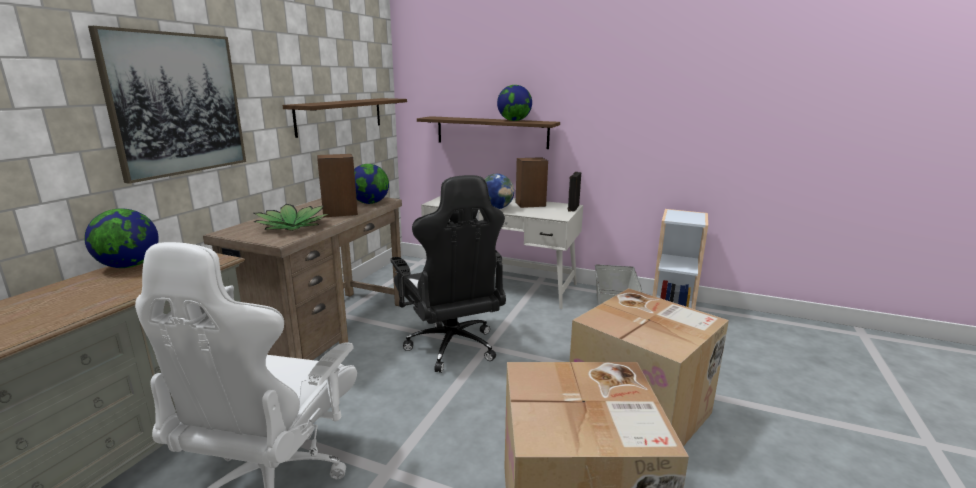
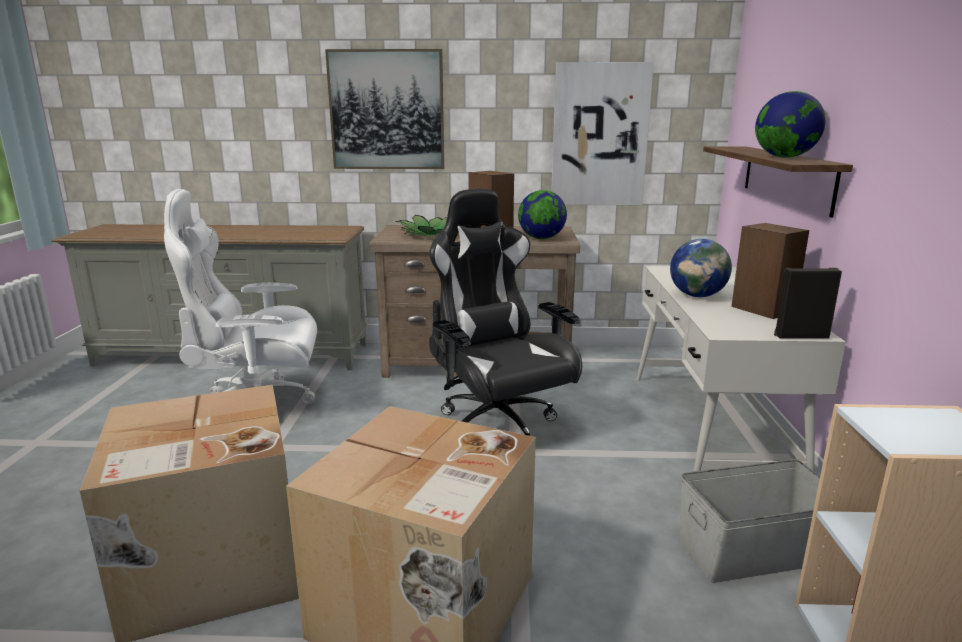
camera: 70 degrees right, 0 degrees up
(129, 266) = (312, 227): globe -> none
(340, 116) = (599, 135): shelf -> picture
(450, 344) = (501, 427): black office chair -> black office chair turned 105 degrees clockwise

